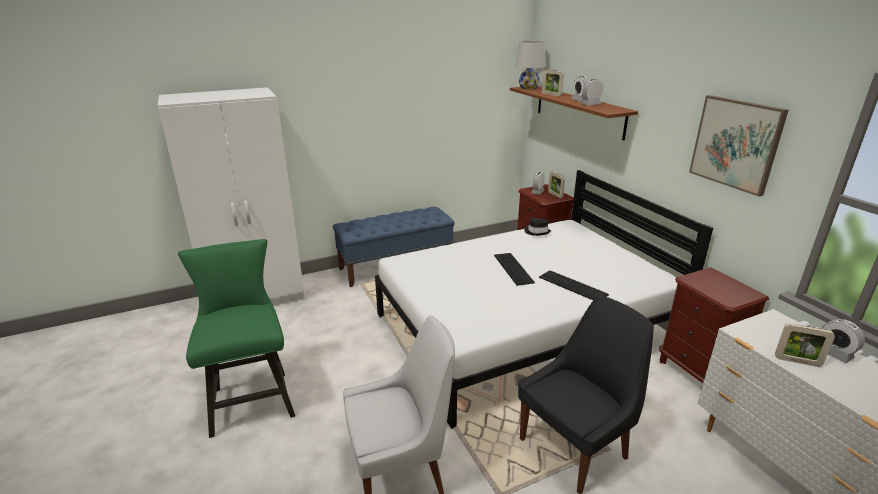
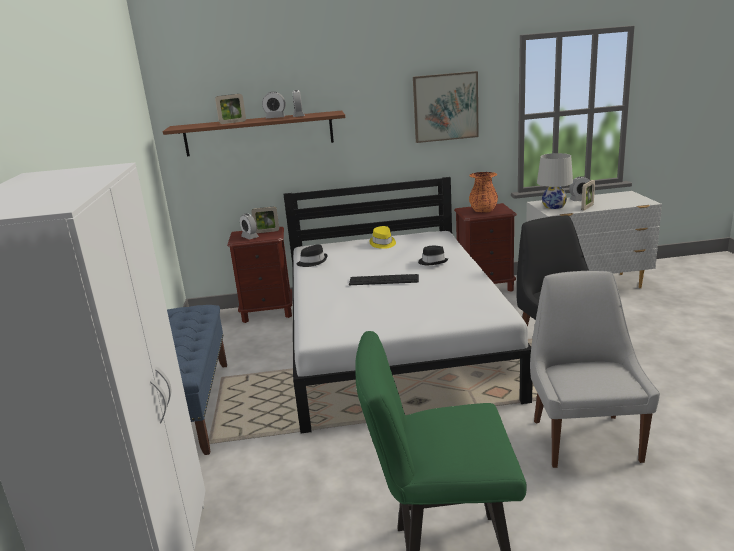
camera: 70 degrees left, 5 degrees down
(528, 88) = (180, 127): white table lamp -> white table lamp (554, 206)
(572, 286) = (433, 262): keyboard -> black hat
(606, 253) = (382, 243): none -> yellow hat
(717, 285) = (483, 210): none -> orange vase

